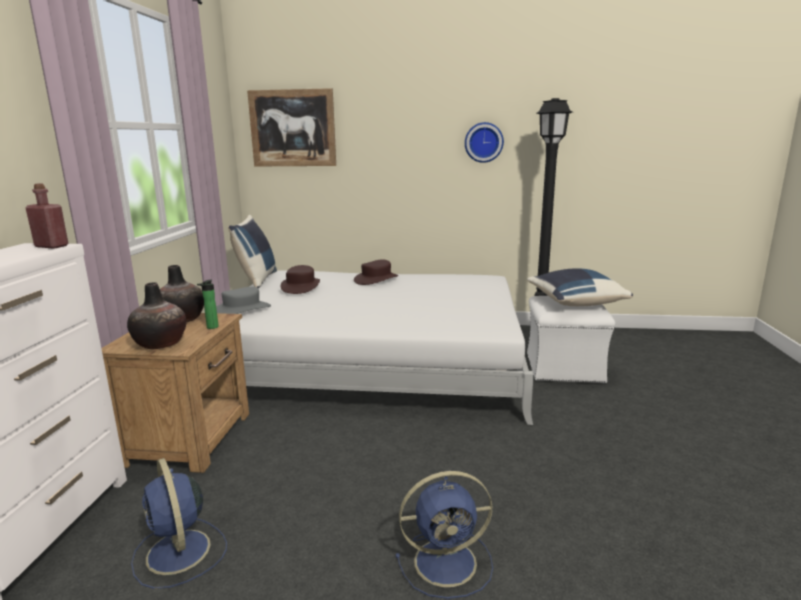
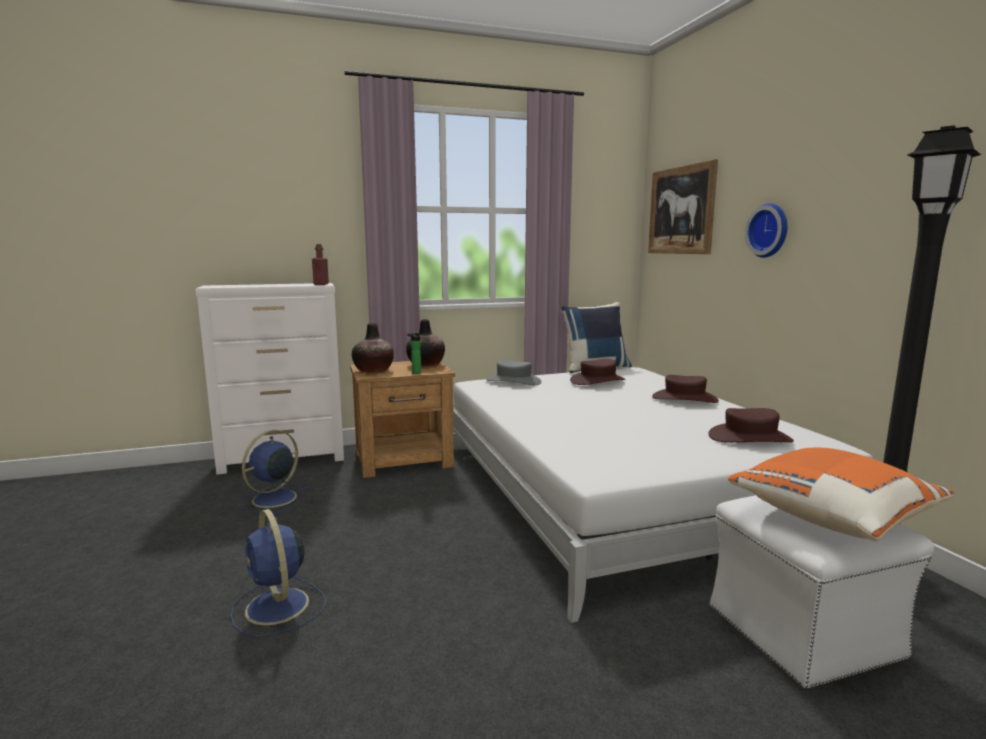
camera: 65 degrees right, 5 degrees down
(466, 286) = (749, 438): none -> brown hat
(483, 142) = (887, 220): wall clock -> wall clock (770, 230)
(575, 302) = (831, 516): blue pillow -> orange pillow

